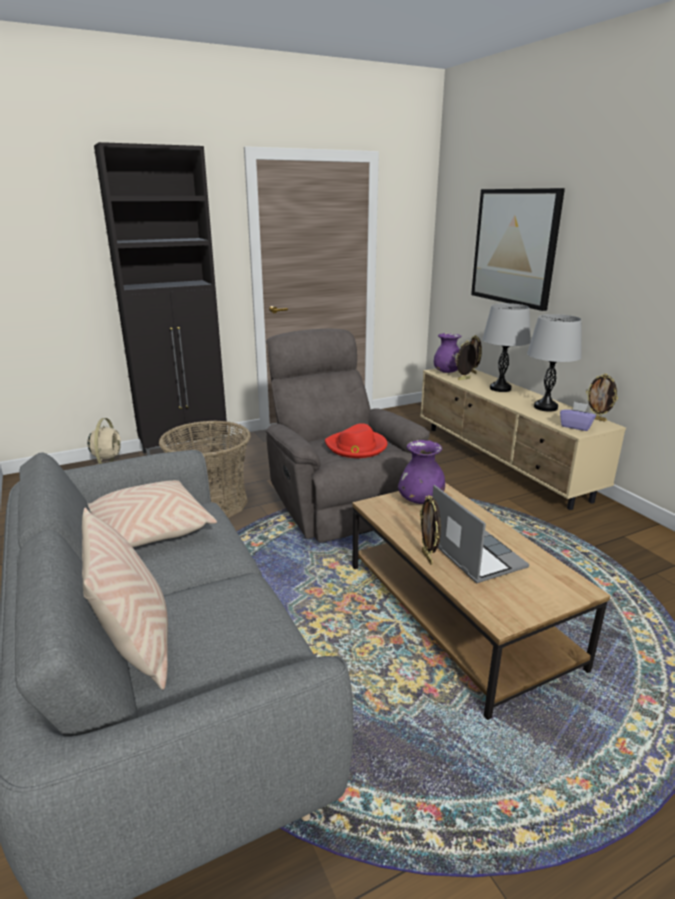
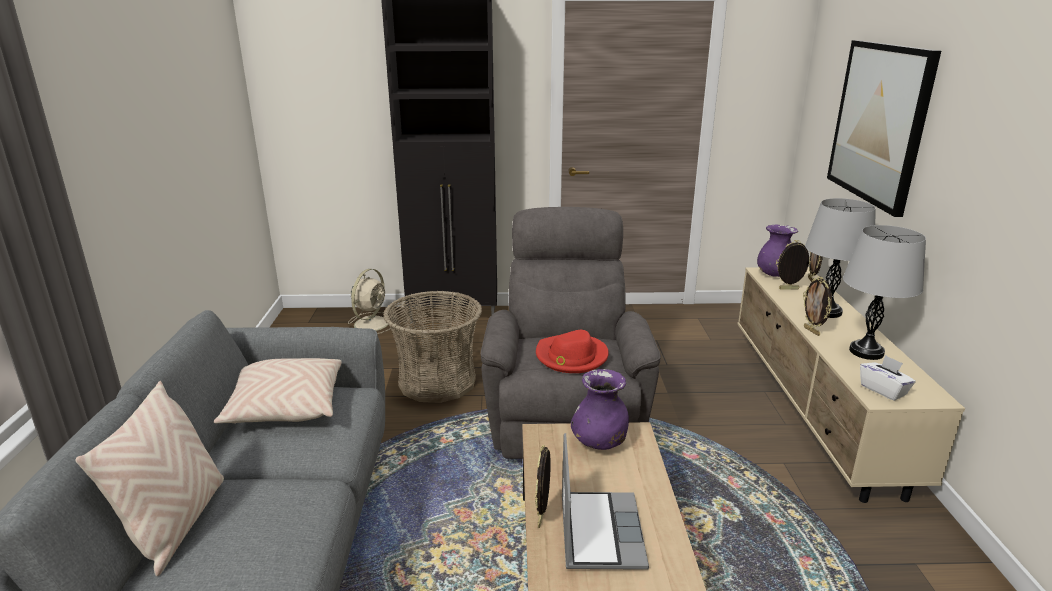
camera: 25 degrees right, 0 degrees up
(576, 426) = (883, 390): purple tissue box -> white tissue box
(597, 419) = (930, 385): picture frame -> picture frame (812, 331)

